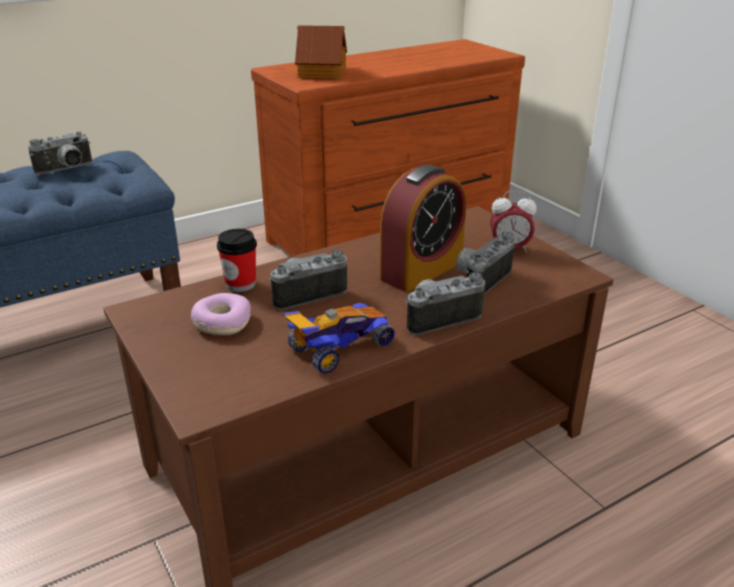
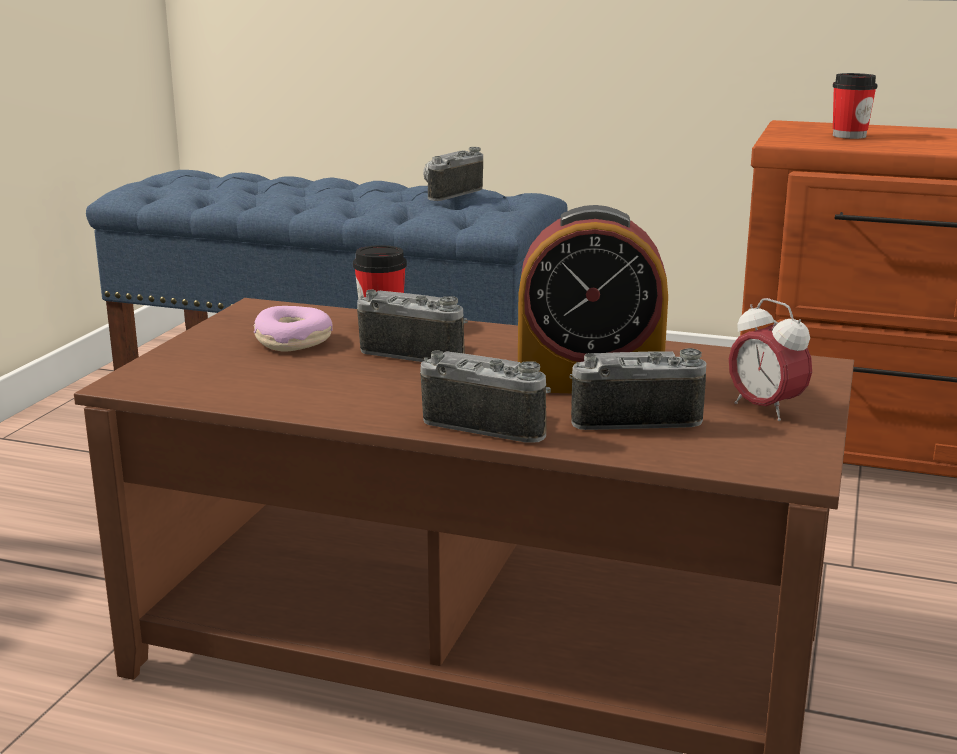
camera: 50 degrees right, 10 degrees down
(66, 170) = (448, 193): camera -> camera turned 120 degrees clockwise
(321, 72) = (849, 136): toy house -> cup
(339, 348) = (330, 399): toy car -> none

